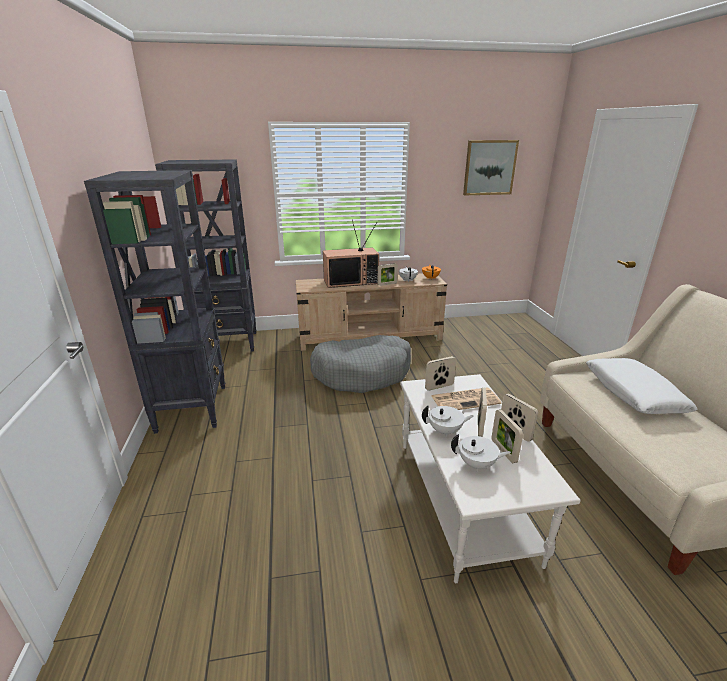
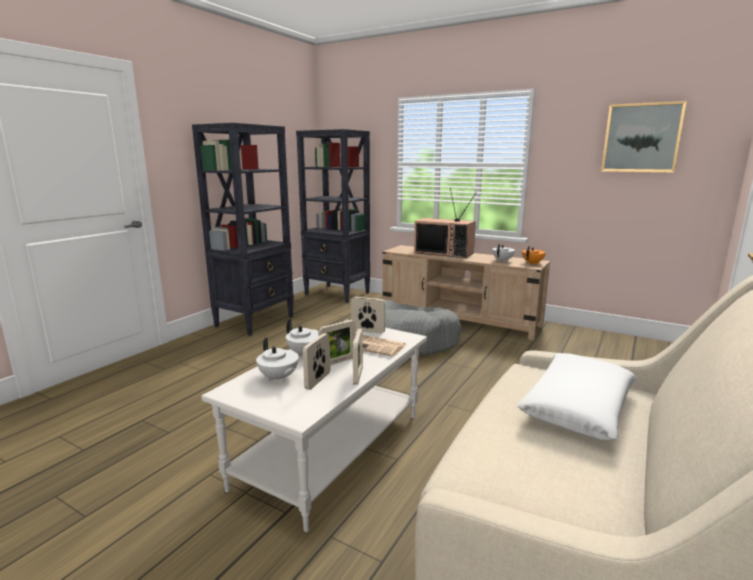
camera: 40 degrees right, 10 degrees down
(387, 284) = (474, 259): picture frame -> none

